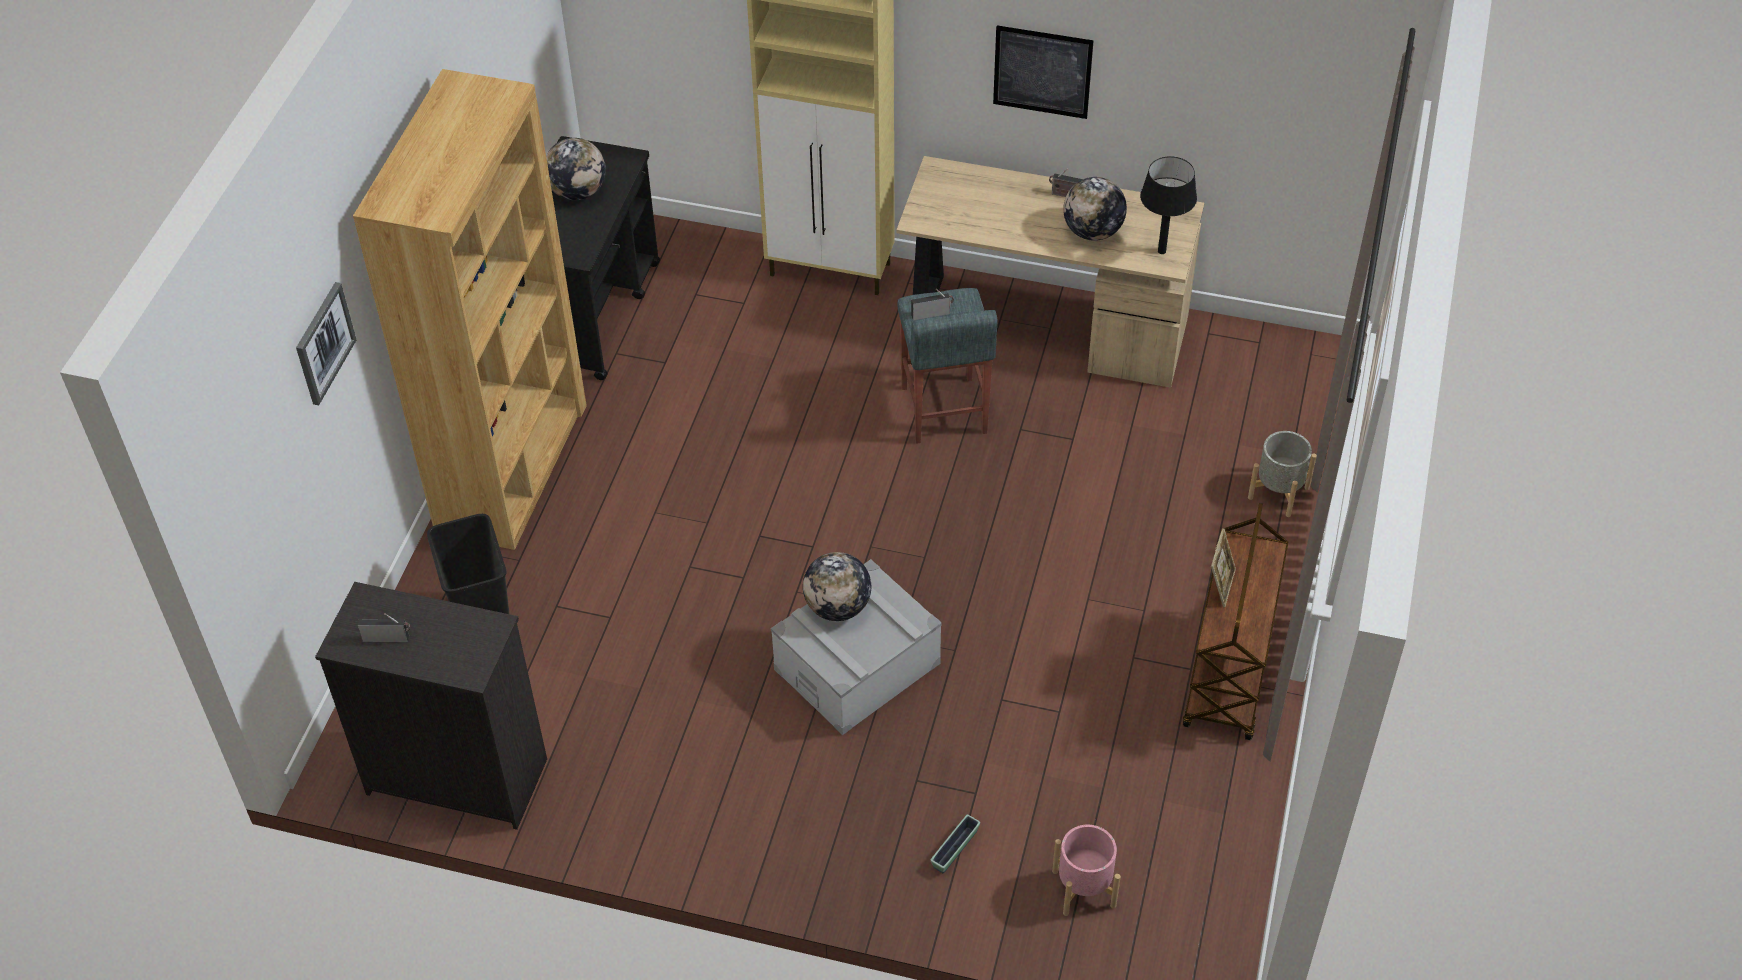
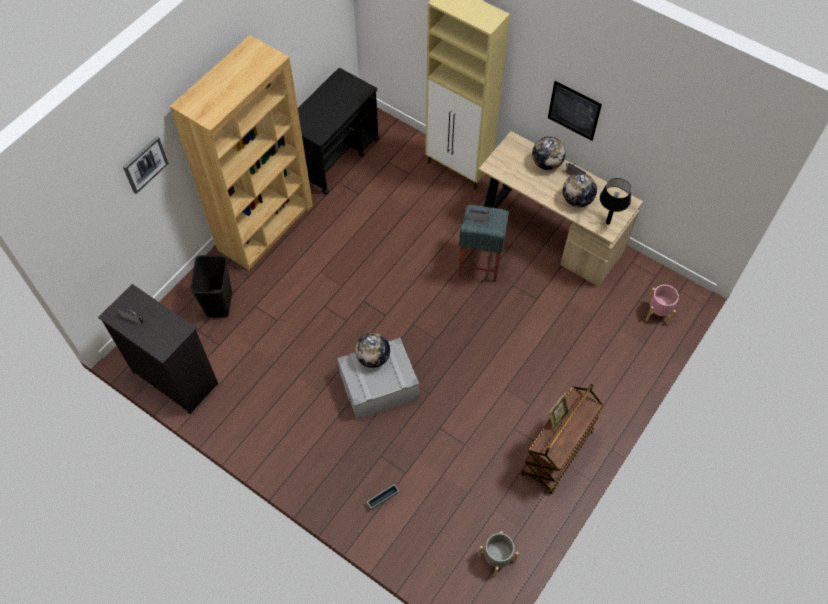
camera: 20 degrees right, 10 degrees up
(578, 192) = (333, 101): globe -> globe (546, 163)
(1084, 888) = (435, 542): pink planter -> pink planter (658, 312)
(1278, 492) = (627, 363): grey planter -> grey planter (497, 558)

